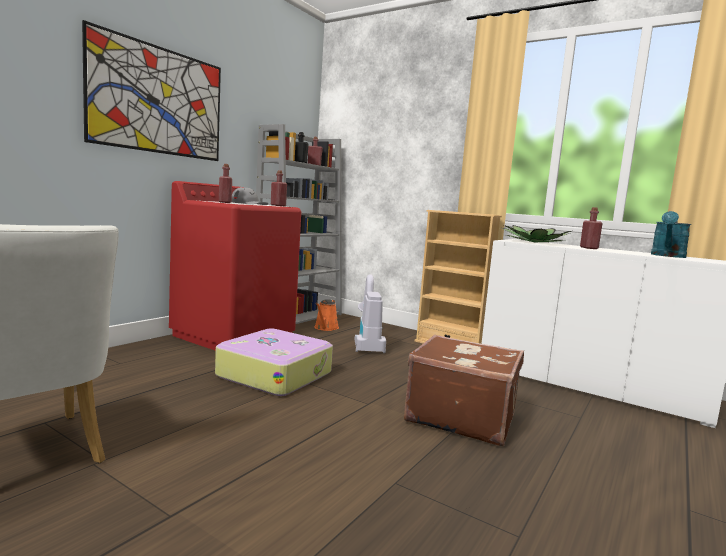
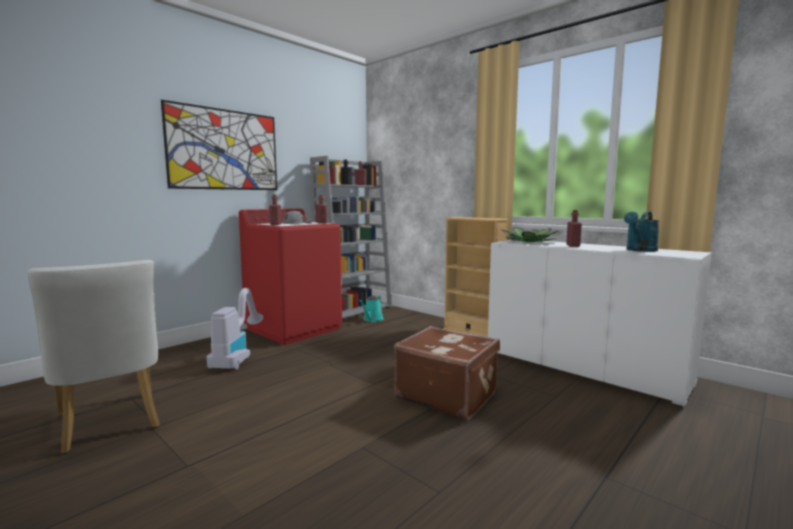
camera: 10 degrees right, 0 degrees up
(275, 374) = (311, 360): suitcase -> none
(325, 328) = (372, 319): orange watering can -> turquoise watering can
(367, 343) = (400, 332): vacuum cleaner -> vacuum cleaner (237, 357)

